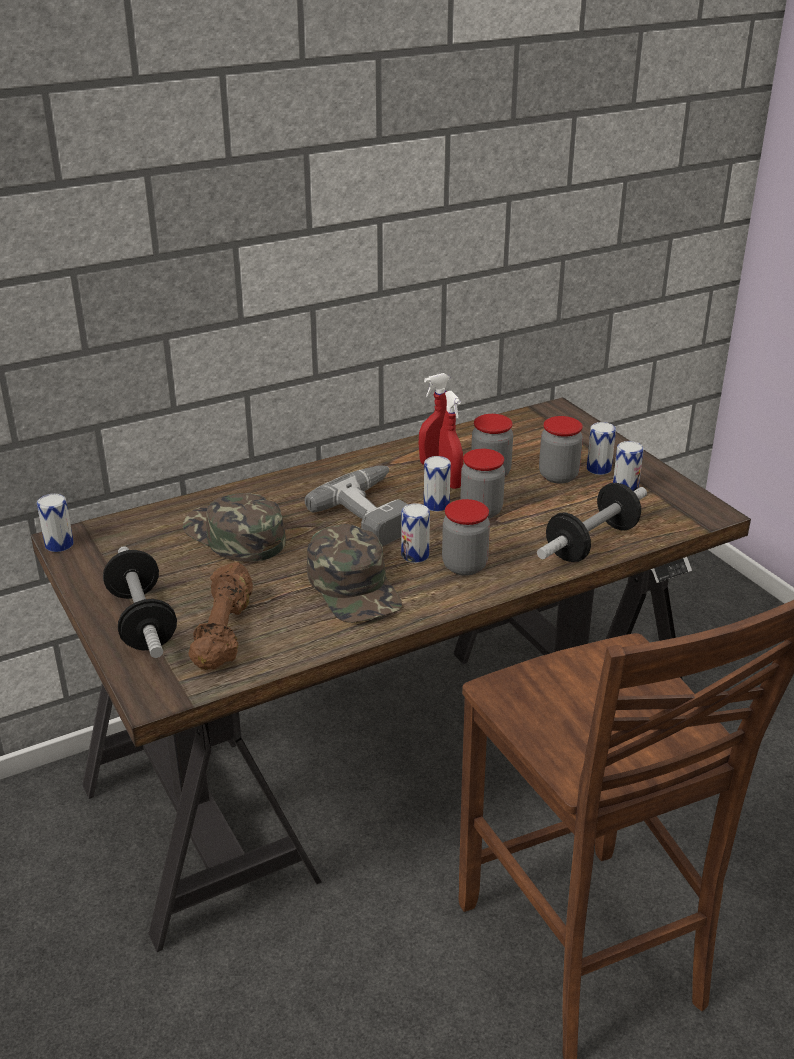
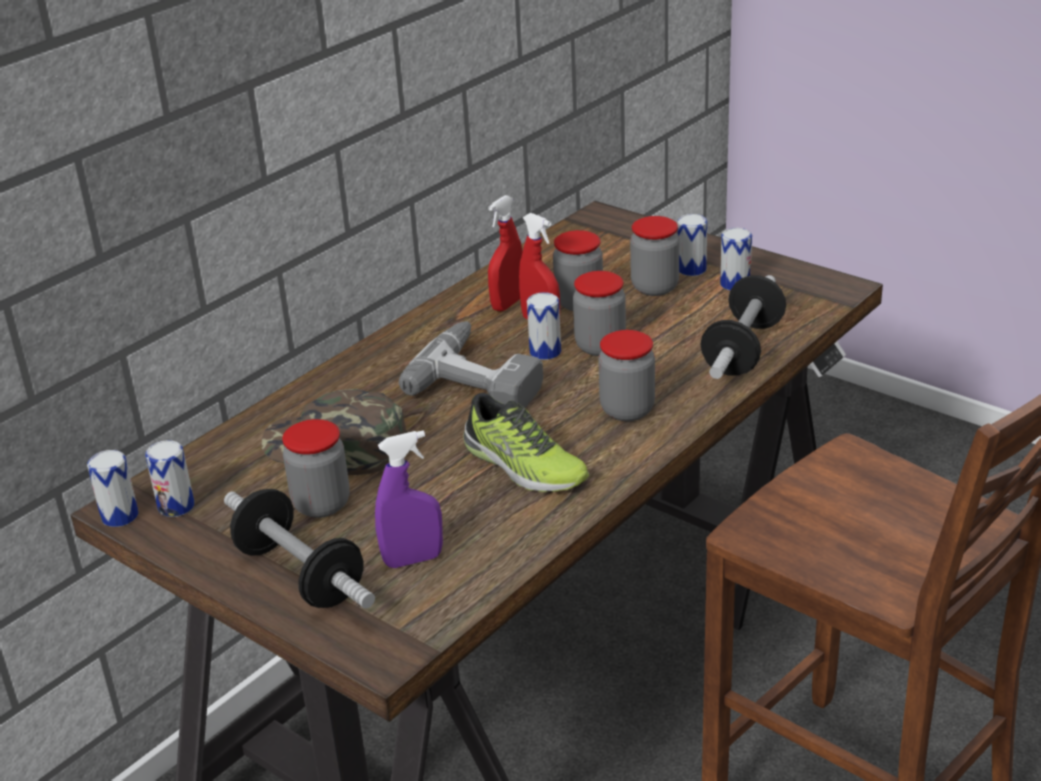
camera: 20 degrees left, 0 degrees up
(194, 574) = (321, 504): none -> jar
(225, 633) = (413, 559): brown dumbbell -> purple spray bottle
(354, 587) = (523, 466): green cap -> shoe
(415, 555) = (563, 413): can -> can (176, 506)

